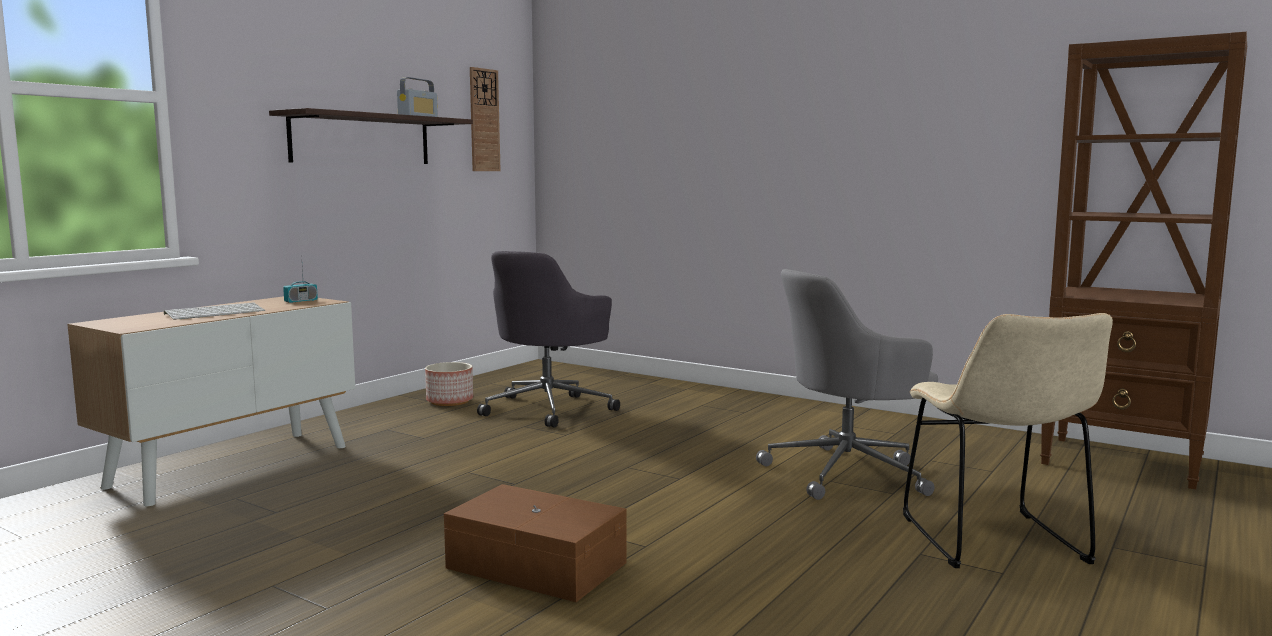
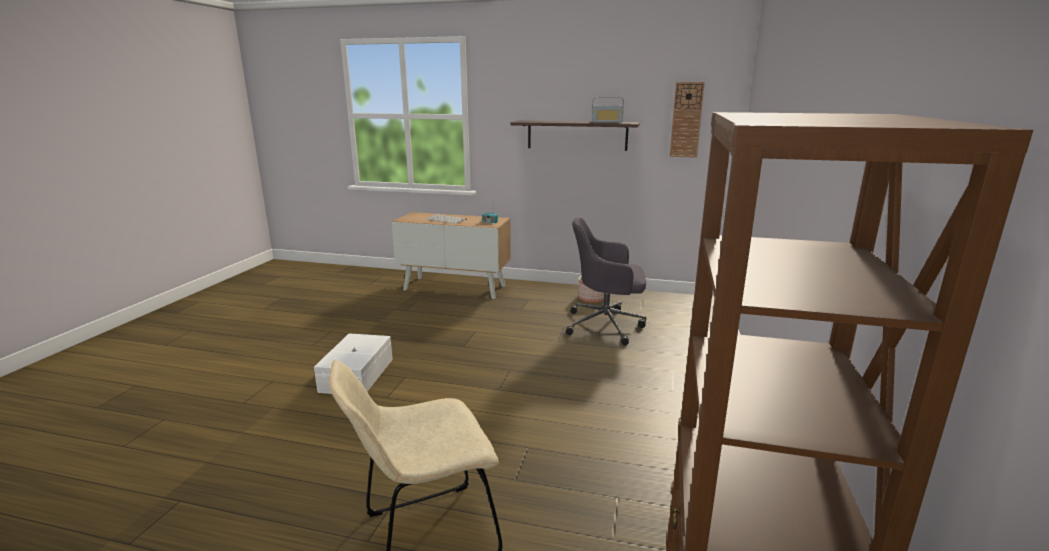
camera: 70 degrees right, 10 degrees up
(536, 564) = (358, 375): brown storage box -> white storage box
(848, 473) = (551, 454): grey office chair -> none

